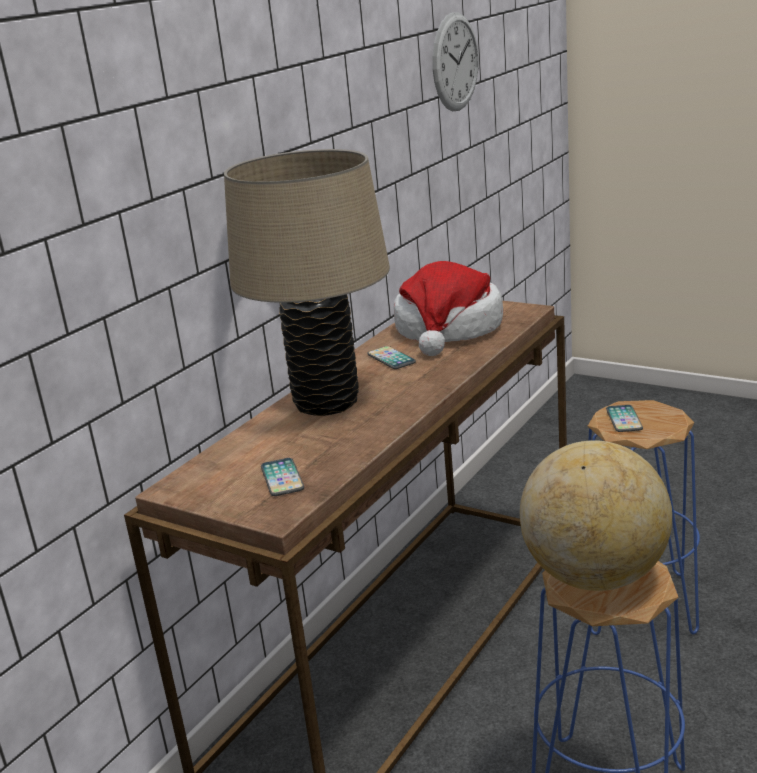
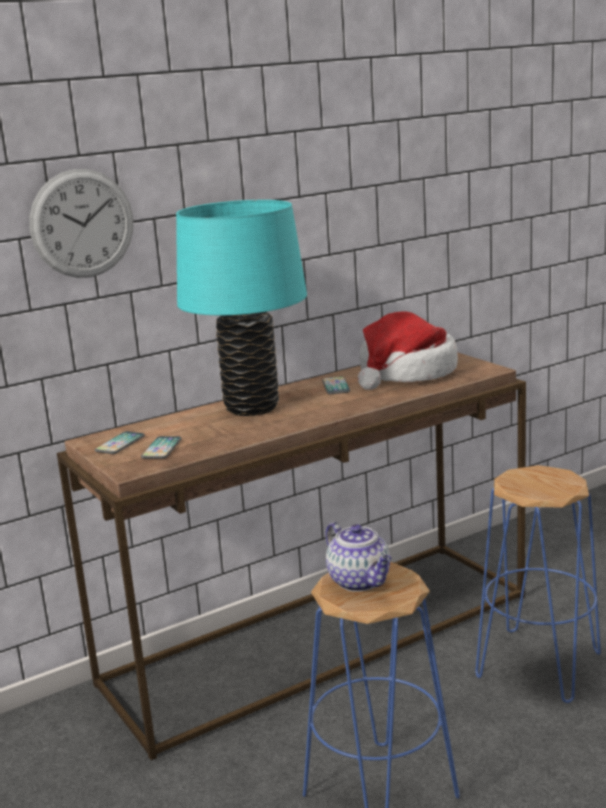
camera: 25 degrees right, 5 degrees down
(326, 403) = (252, 408): beige table lamp -> turquoise table lamp
(455, 62) = (492, 141): wall clock -> wall clock (82, 224)
(595, 576) = (361, 582): globe -> teapot
(624, 419) = (525, 479): phone -> phone (120, 444)

